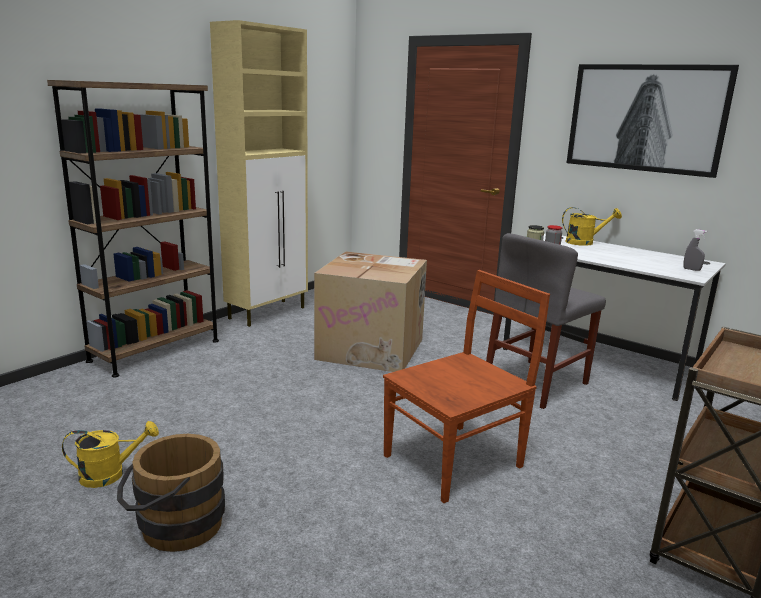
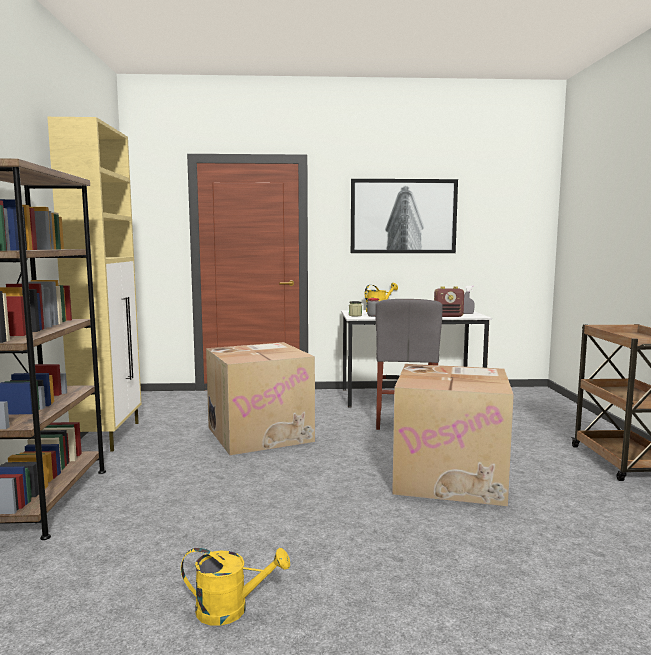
camera: 40 degrees left, 10 degrees down
(110, 474) = (231, 609): yellow watering can -> yellow watering can turned 60 degrees clockwise
(173, 527) = (371, 610): brown bucket -> none
(456, 460) = (451, 476): brown chair -> cardboard box
(647, 268) = (448, 316): none -> radio

